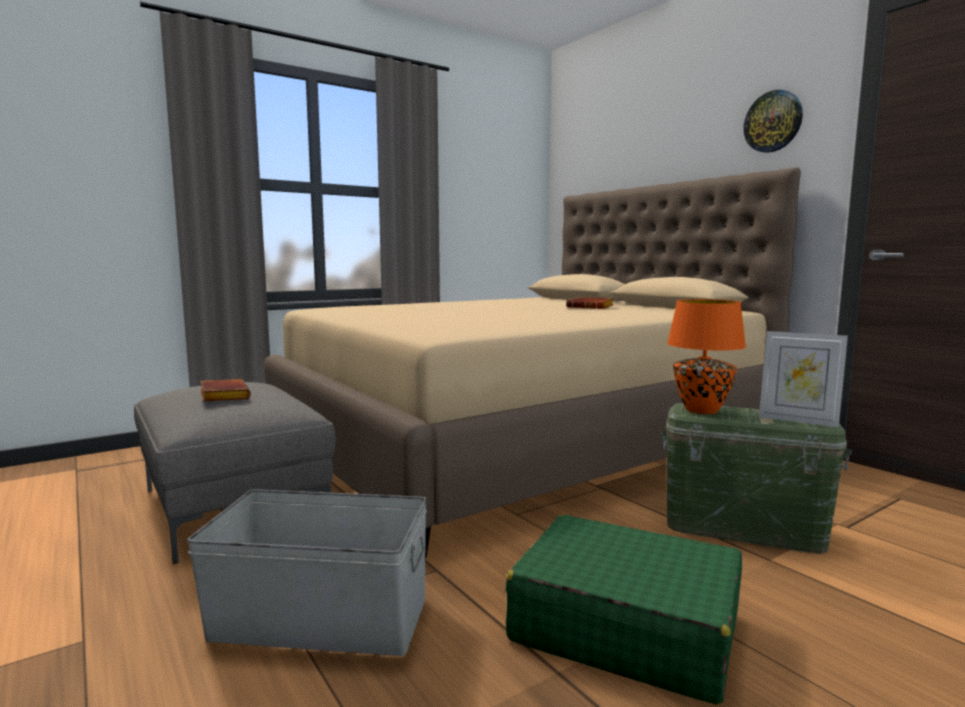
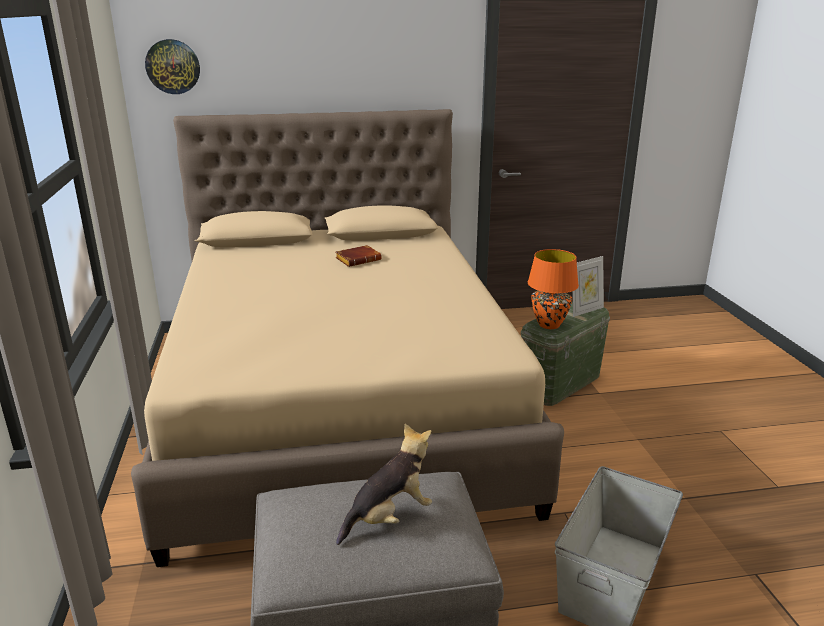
camera: 65 degrees left, 15 degrees up
(222, 396) = (389, 517): brown book -> plush toy
(624, 626) = (651, 463): green suitcase -> none
(773, 121) = (420, 66): wall clock -> wall clock (173, 66)

